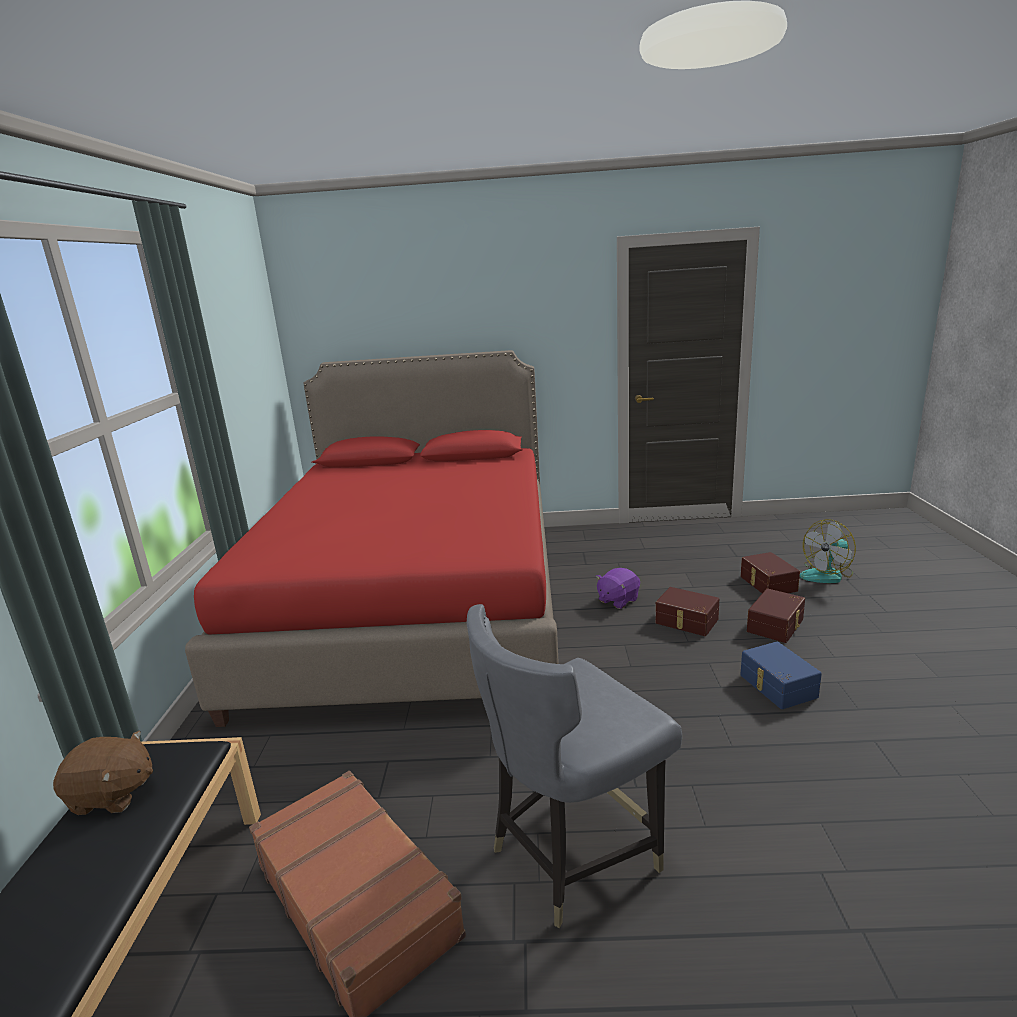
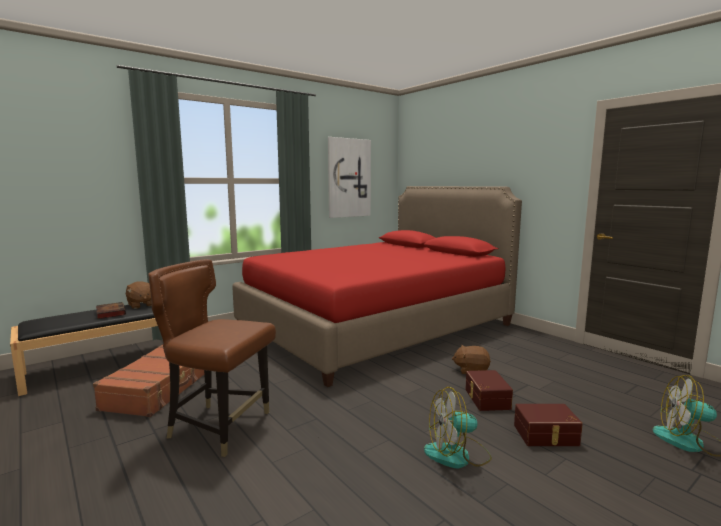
camera: 50 degrees right, 10 degrees down
(96, 855) = (110, 312): none -> book
(239, 366) = (349, 178): none -> picture
(572, 853) = (219, 427): grey chair -> brown chair
(617, 600) = (471, 370): purple plush toy -> brown plush toy
(767, 584) = (607, 416): brown storage box -> none
(777, 686) = (457, 455): blue storage box -> fan

